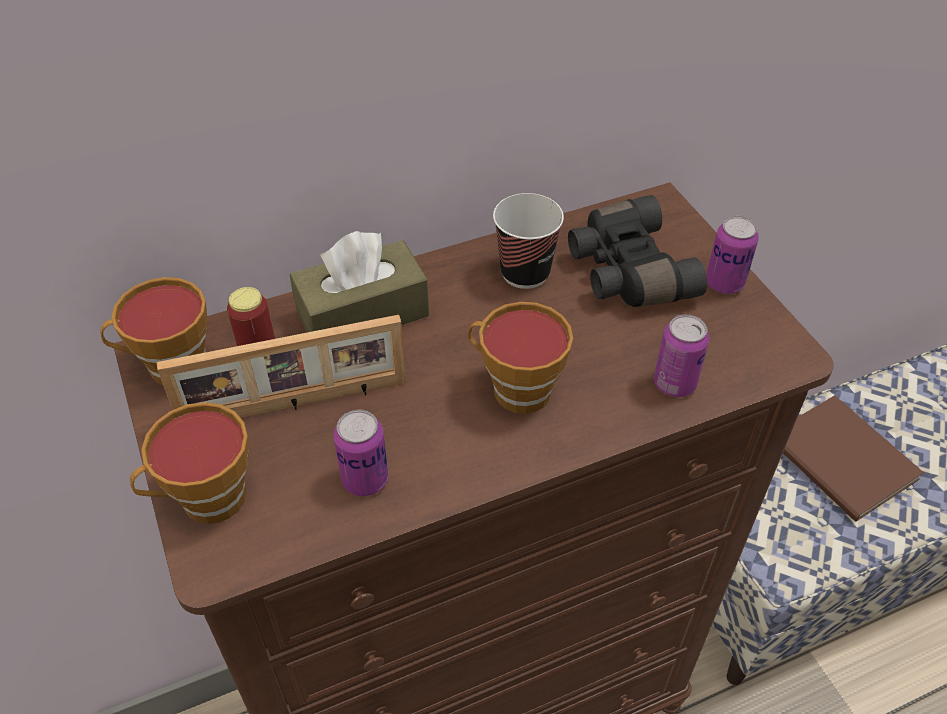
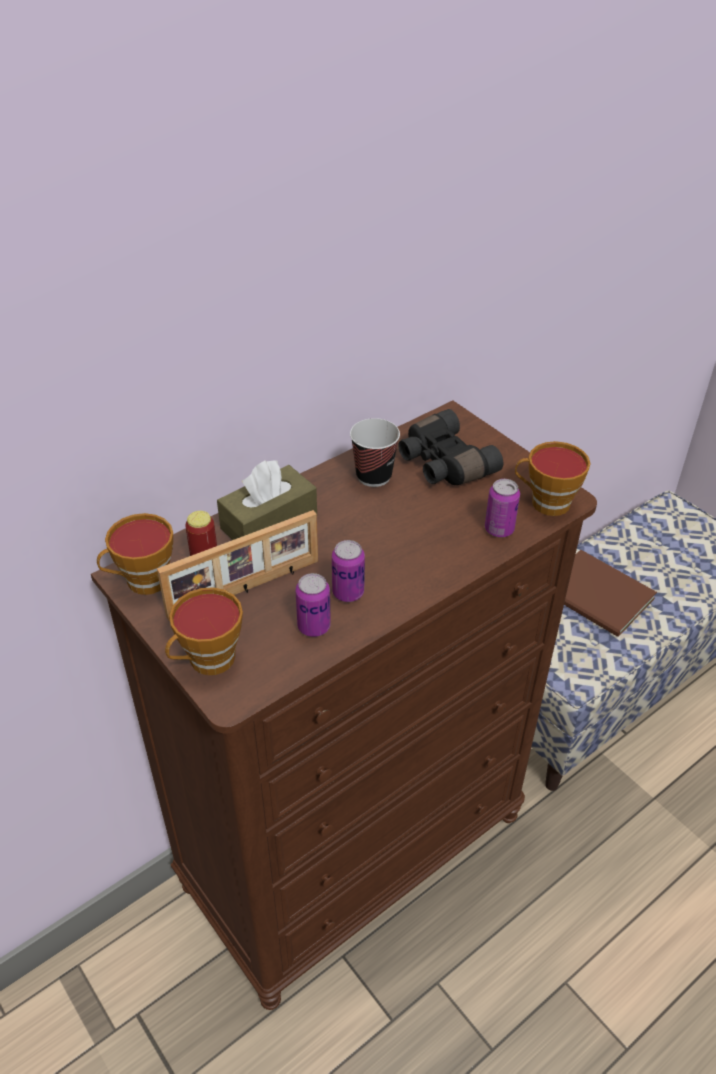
camera: 15 degrees left, 5 degrees down
(514, 389) = (394, 552): cup -> cup (545, 503)
(724, 283) = (511, 461): can -> can (348, 592)

